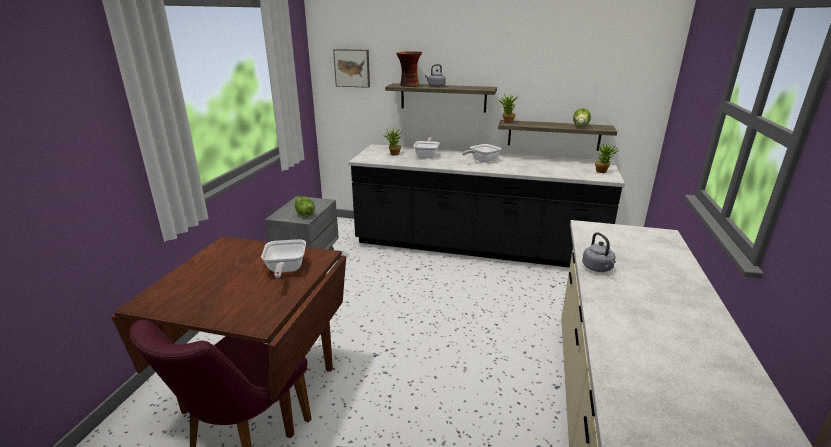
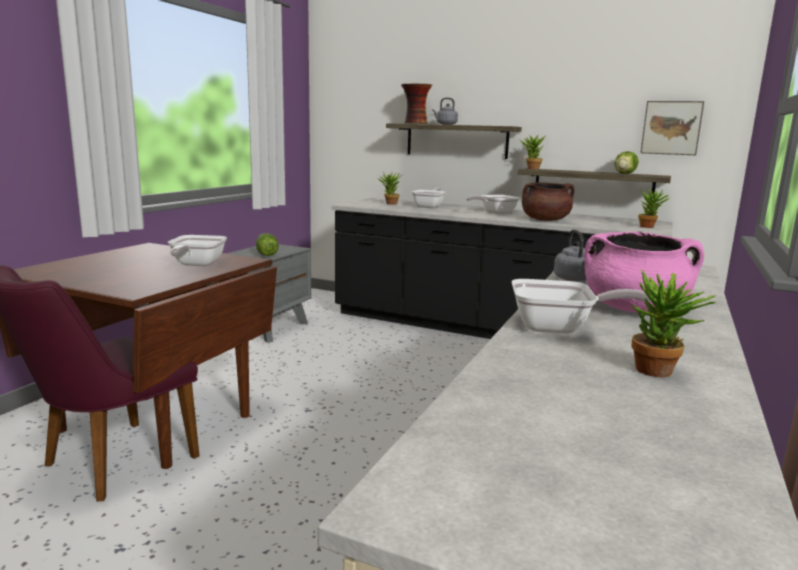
camera: 10 degrees right, 10 degrees down
(352, 68) = (355, 107): picture -> picture (671, 128)
(525, 169) = (545, 220): none -> brown cooking pot
(629, 348) = (559, 328): none -> frying pan
(661, 309) = (634, 309): none -> pink cooking pot
(727, 405) = (660, 373): none -> potted plant

